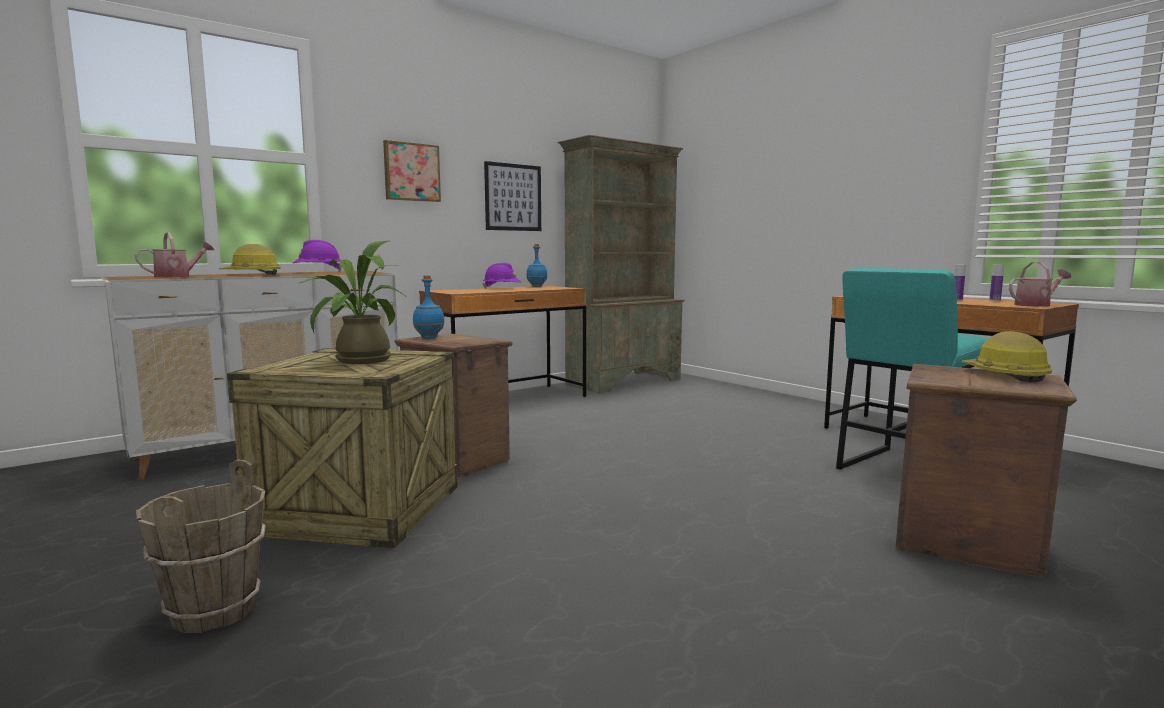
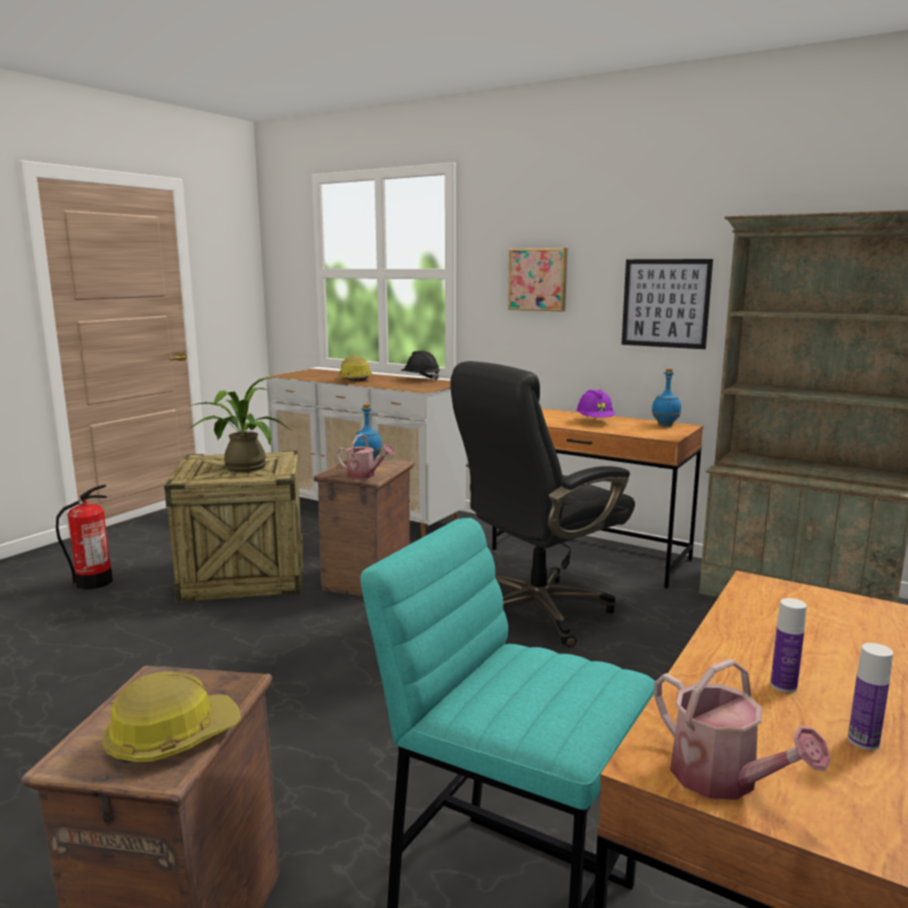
camera: 70 degrees right, 5 degrees up
(177, 276) = (313, 375): watering can -> watering can (364, 475)
(212, 611) = (93, 582): brown bucket -> fire extinguisher
(318, 271) = (420, 379): purple hard hat -> black hard hat
(587, 424) = (539, 611): none -> black office chair

